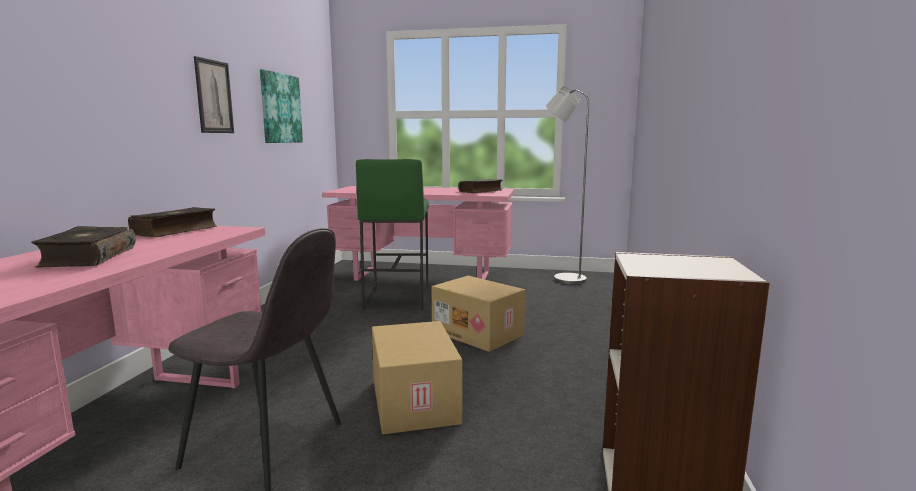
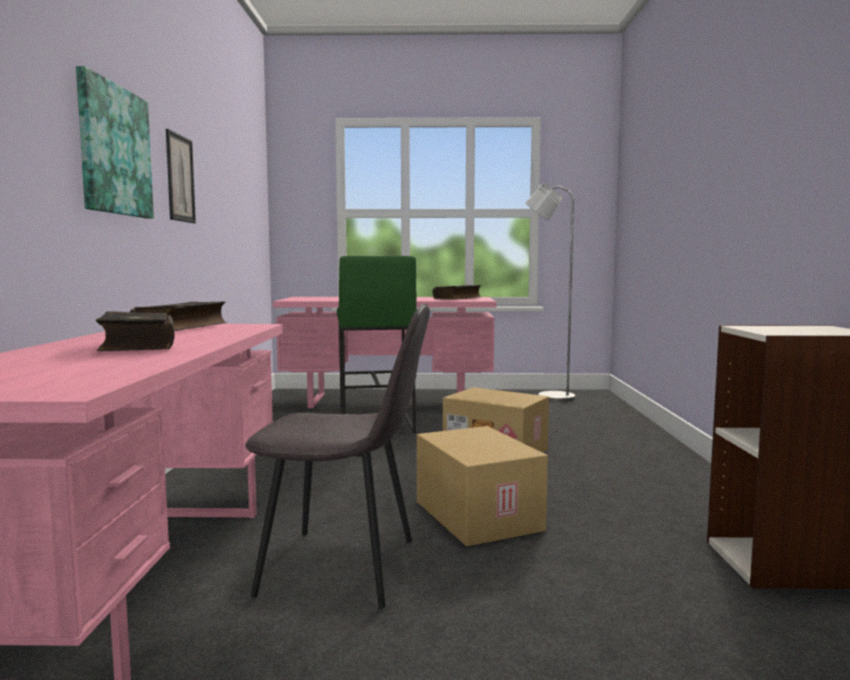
camera: 10 degrees left, 5 degrees down
(280, 108) = (229, 199): picture -> picture (114, 150)

